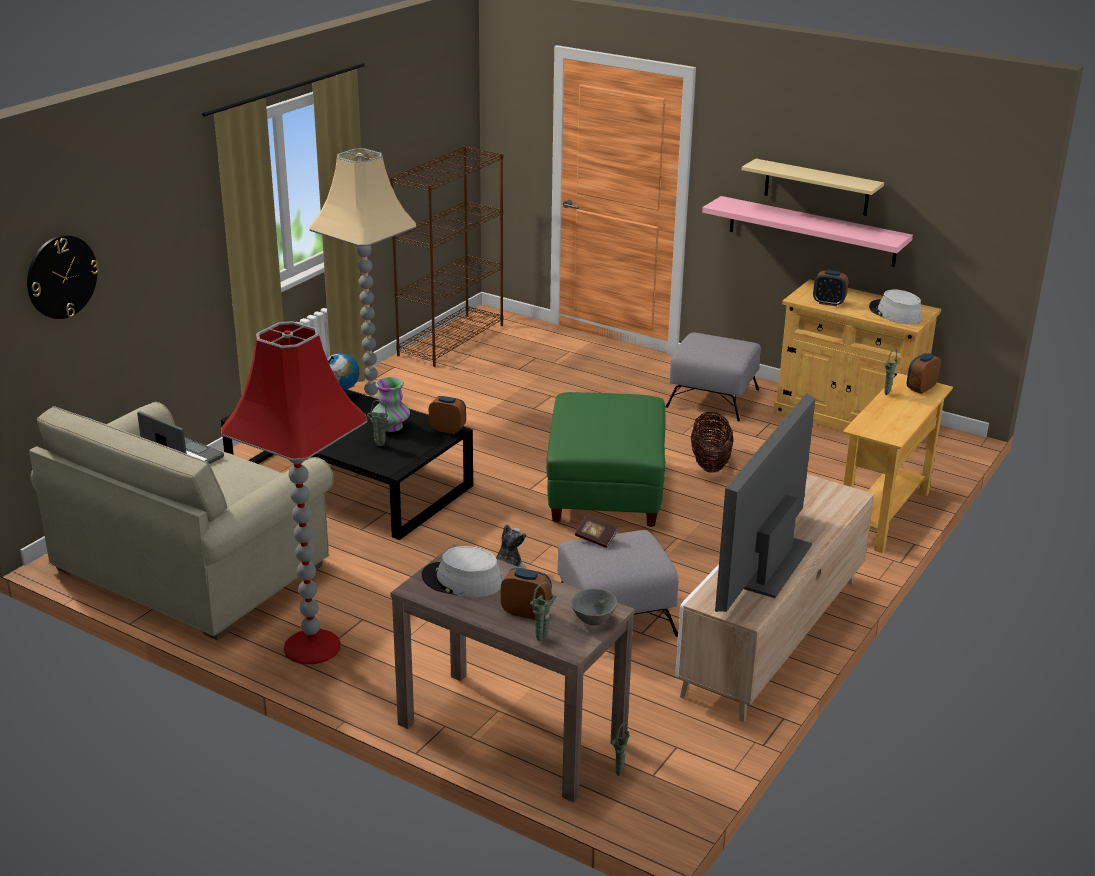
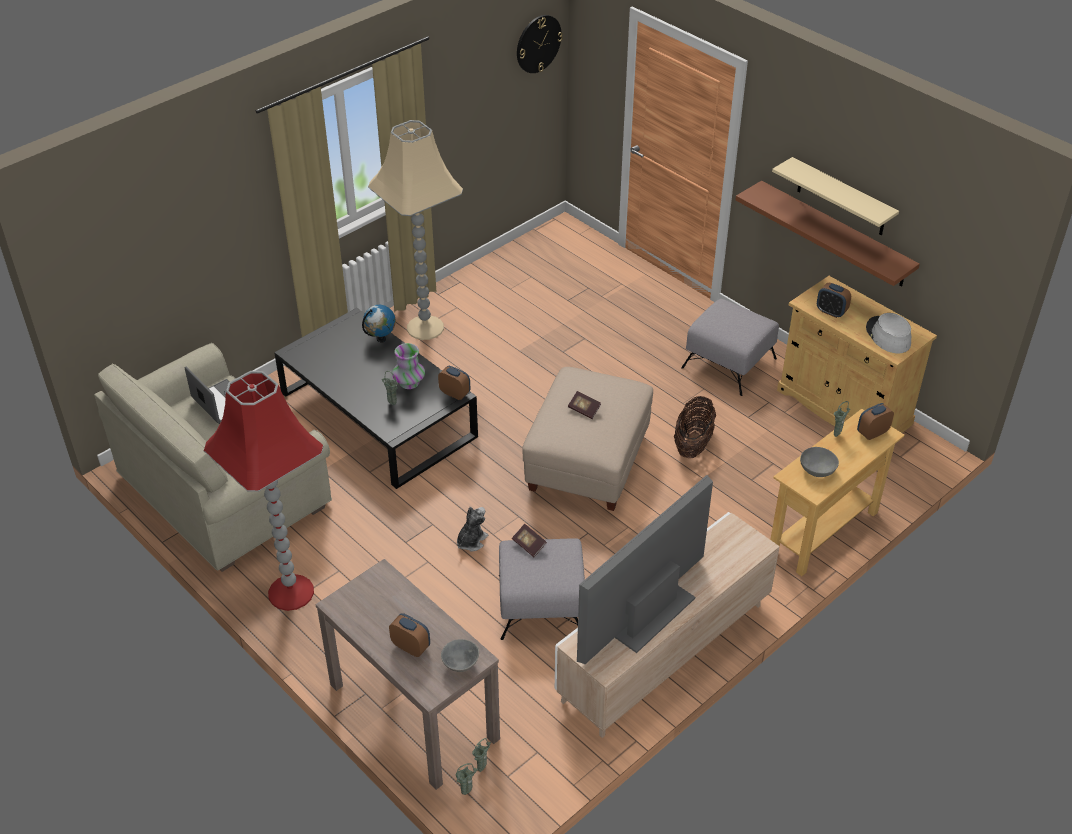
camera: 15 degrees right, 15 degrees up
(61, 276) = (125, 255): wall clock -> wall clock (538, 43)
(451, 340) = (521, 254): brown bookcase -> none
(461, 581) = (374, 602): grey hat -> none
(543, 638) = (413, 678): green vase -> green vase (468, 792)
(602, 419) = (584, 409): none -> book
(606, 492) = (588, 463): green ottoman -> beige ottoman
(811, 231) = (835, 234): pink shelf -> brown shelf
(884, 421) = (817, 470): none -> grey bowl

